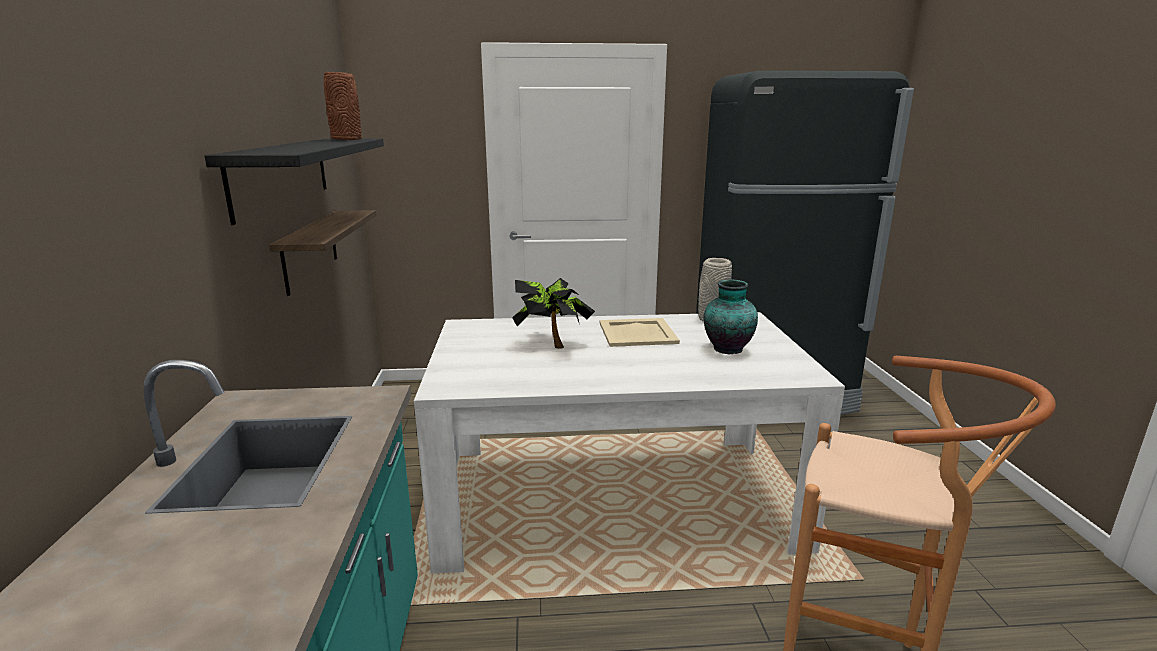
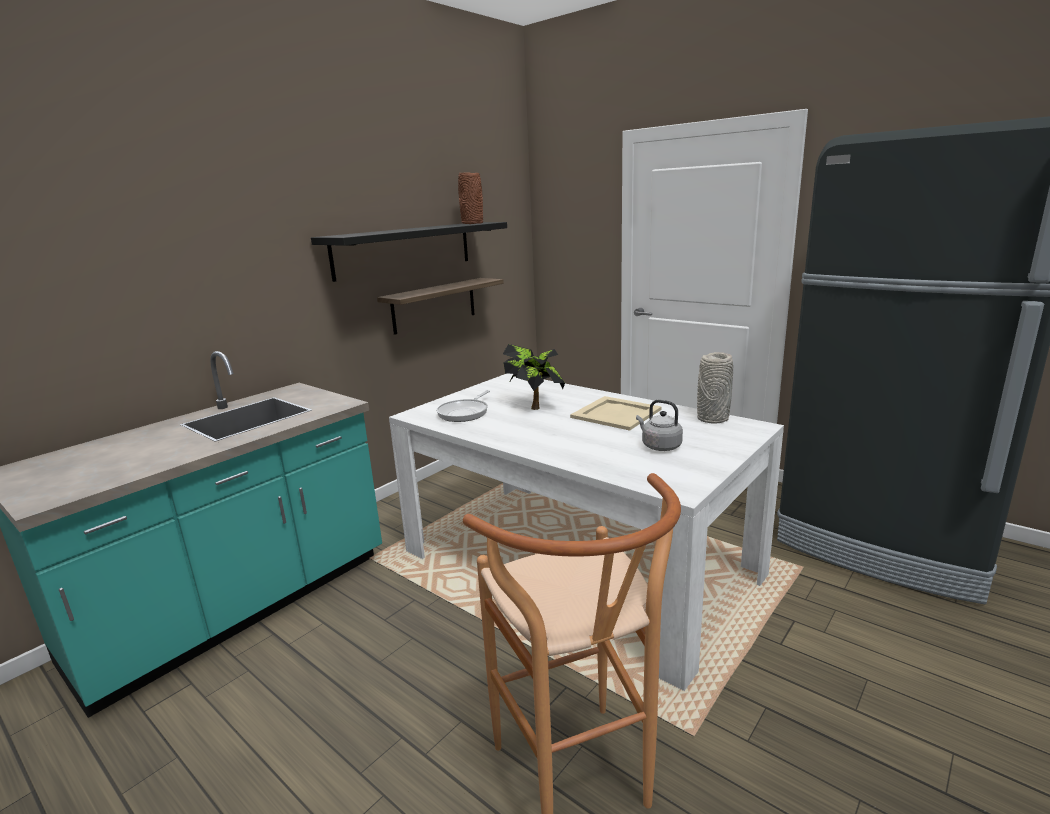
camera: 45 degrees right, 0 degrees up
(498, 370) = (465, 413): none -> frying pan
(727, 349) = (659, 446): vase -> grey kettle

